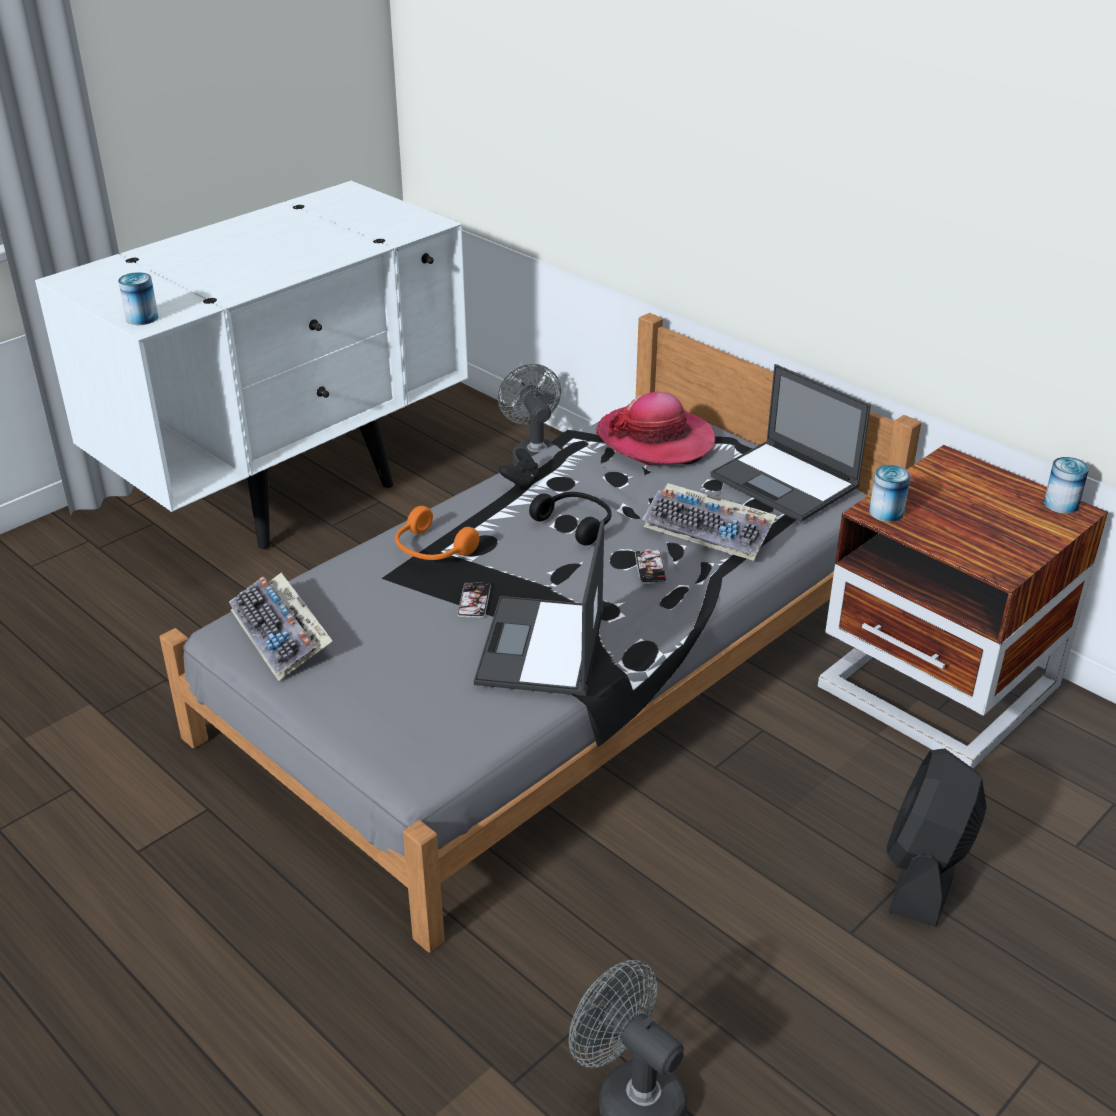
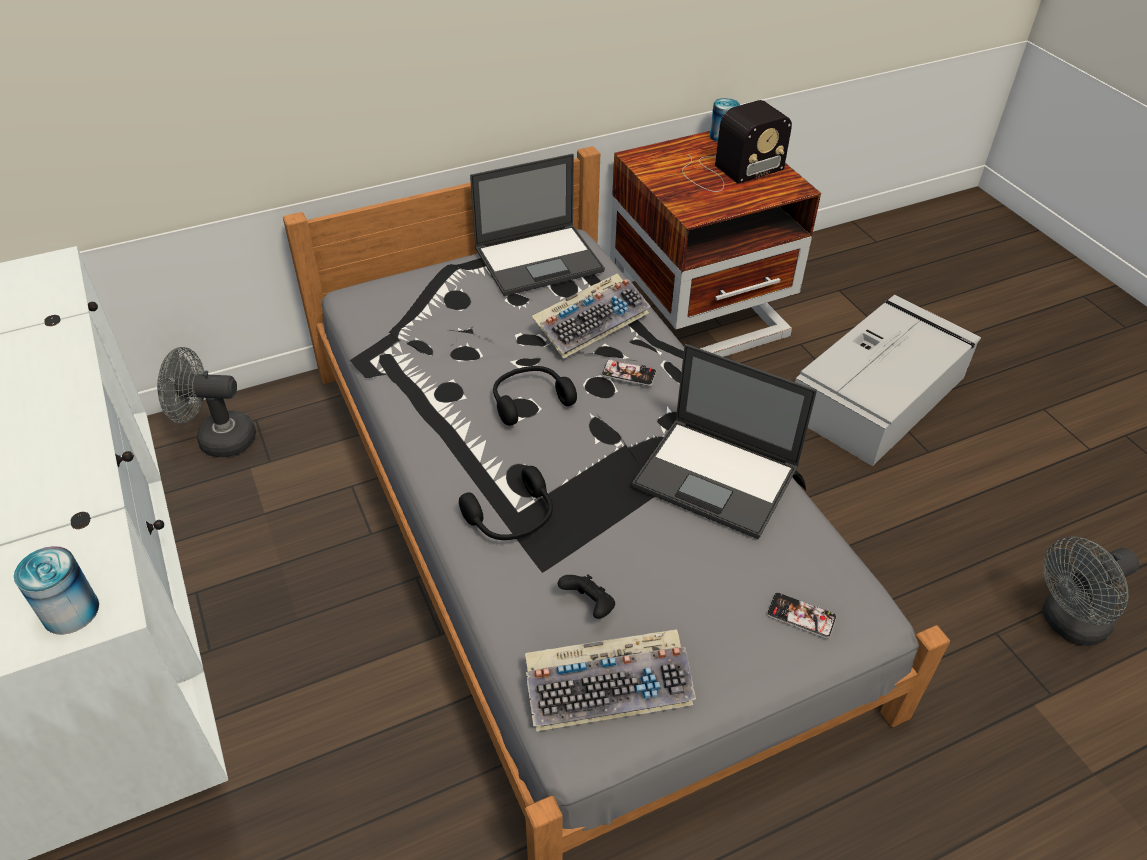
camera: 70 degrees left, 10 degrees up
(431, 550) = (512, 518): orange headphones -> black headphones
(474, 601) = (619, 507): phone -> phone (801, 616)
(520, 481) = (428, 418): black game controller -> black game controller (589, 606)
(656, 439) = (419, 308): hat -> none
(886, 512) = (697, 208): can -> none
(925, 871) = (879, 394): black fan -> grey storage box
(987, 520) = (728, 171): none -> radio

